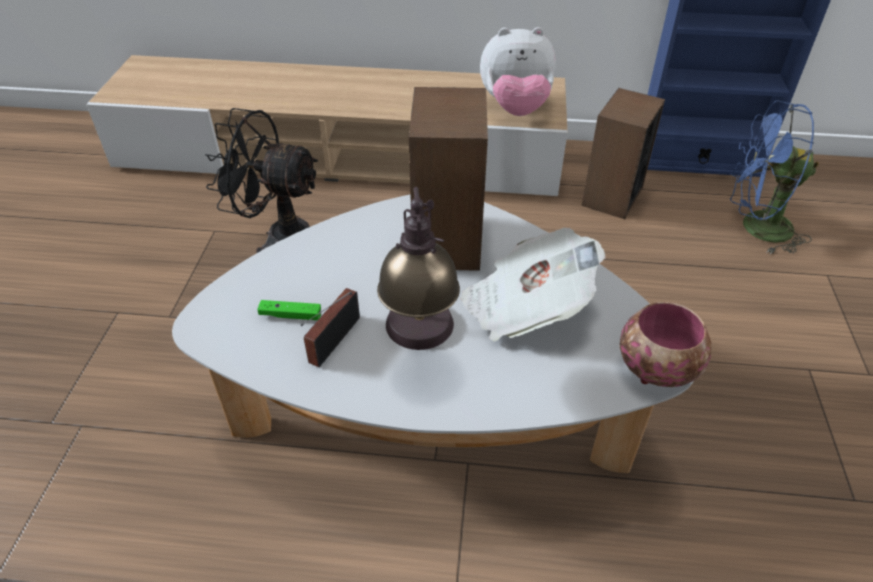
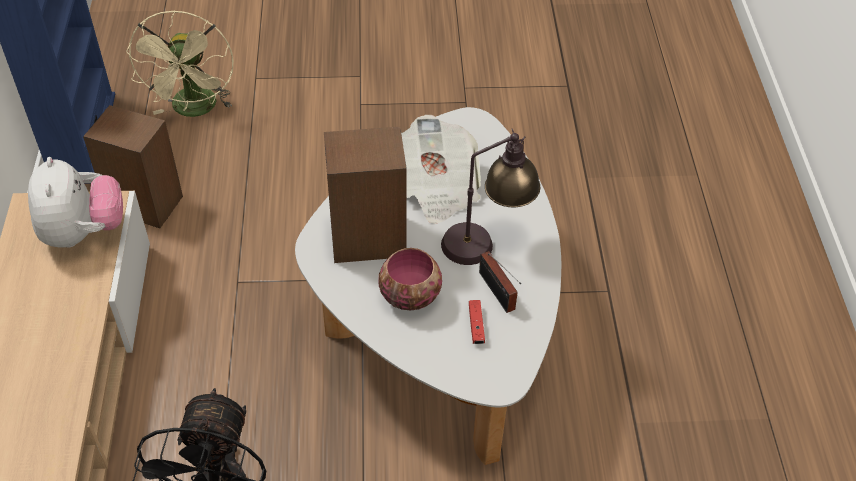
camera: 100 degrees left, 5 degrees up
(290, 315) = (476, 326): green game controller -> red game controller
(331, 342) = (497, 293): radio -> radio turned 45 degrees clockwise
(658, 369) = (478, 124): bowl -> bowl (409, 295)
(755, 228) = (195, 110): blue fan -> beige fan

